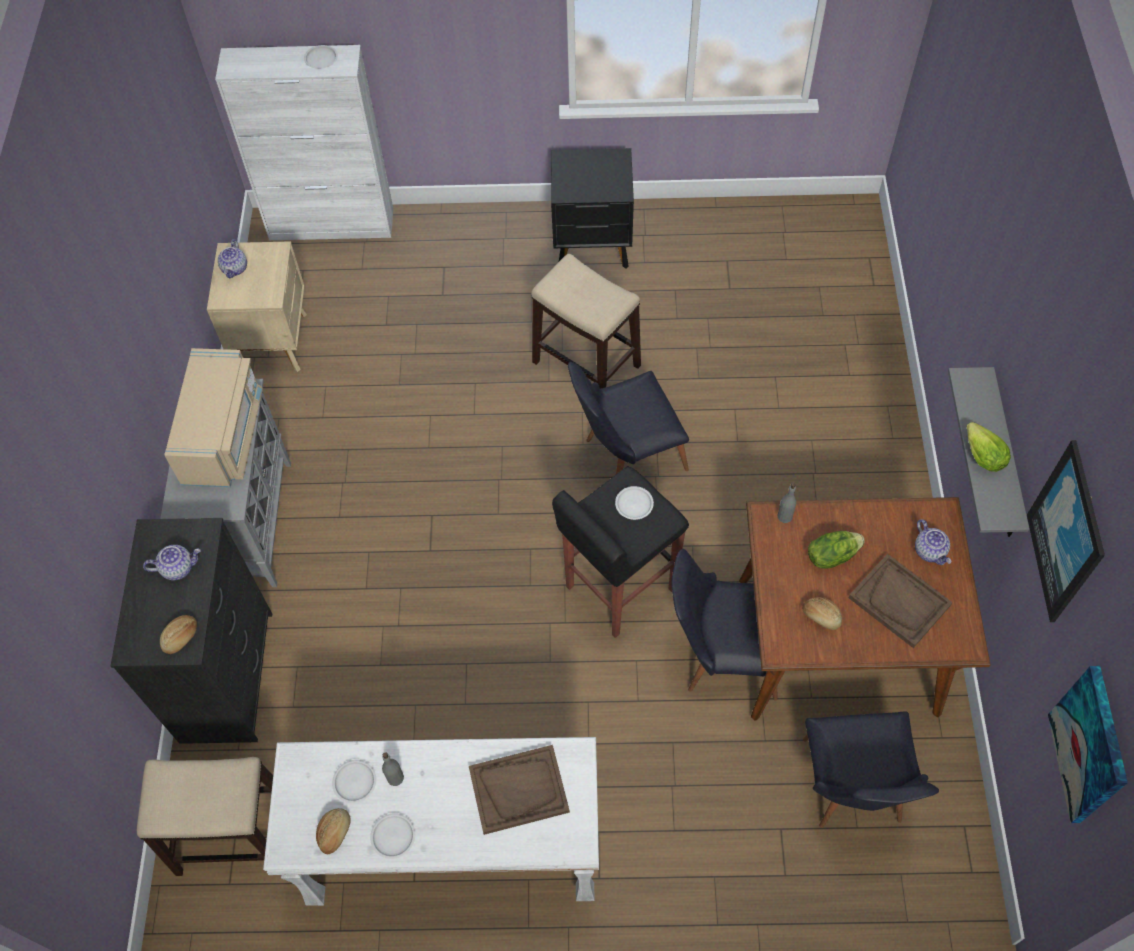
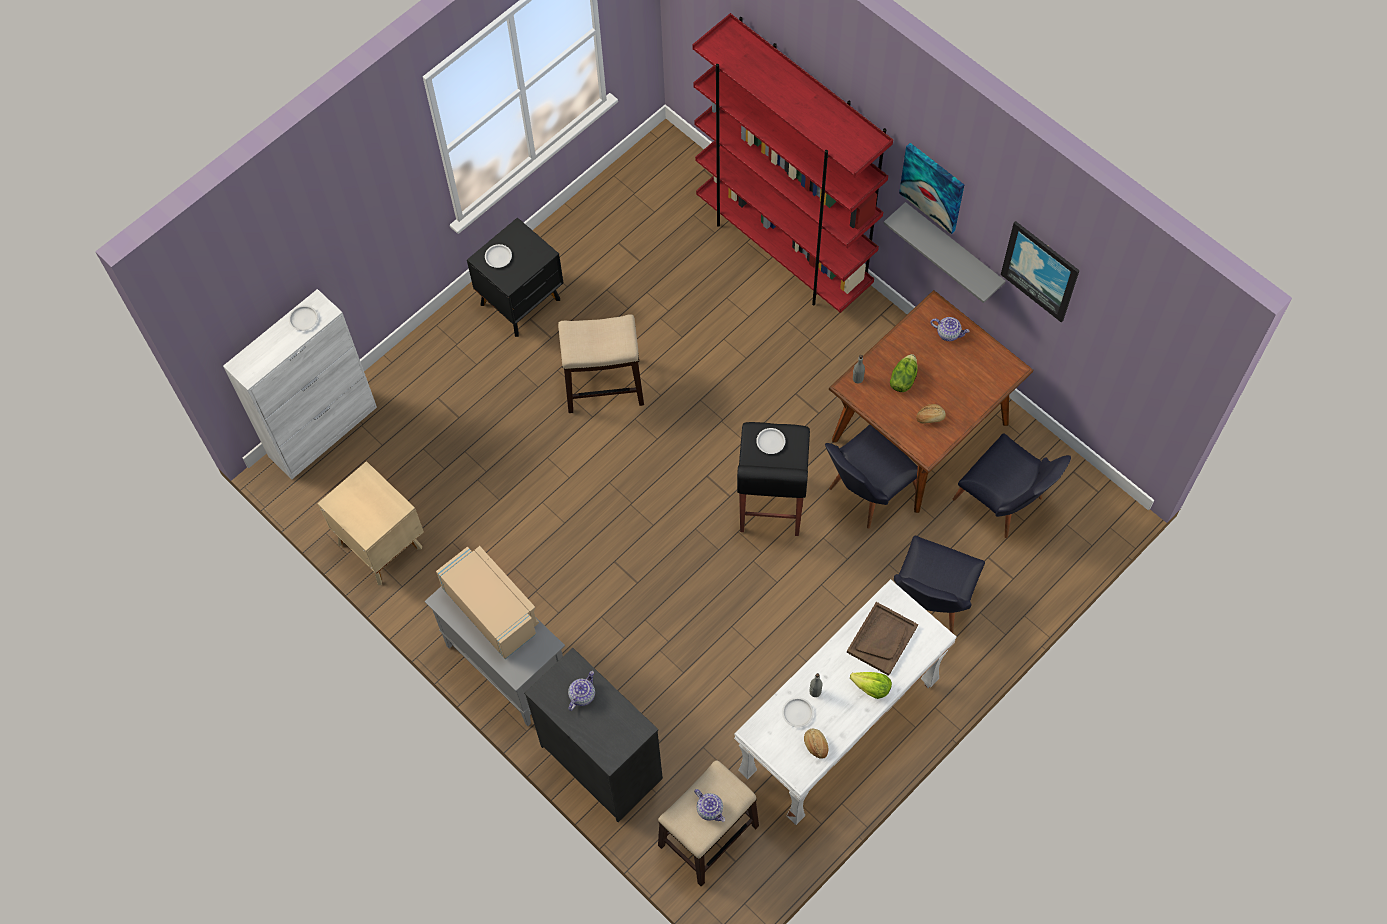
camera: 45 degrees left, 5 degrees up
(181, 638) = (630, 726): bread -> none
(235, 269) = (352, 509): teapot -> teapot (710, 809)
(393, 836) = (846, 719): white plate -> white plate (498, 257)
(625, 456) = (690, 423): black chair -> black chair (930, 603)
(875, 376) = (784, 248): none -> red bookcase
(899, 601) = (960, 374): brown tray -> none
(982, 456) = (947, 259): lettuce -> lettuce (871, 687)
(1090, 746) = (1133, 368): picture -> picture (933, 187)

